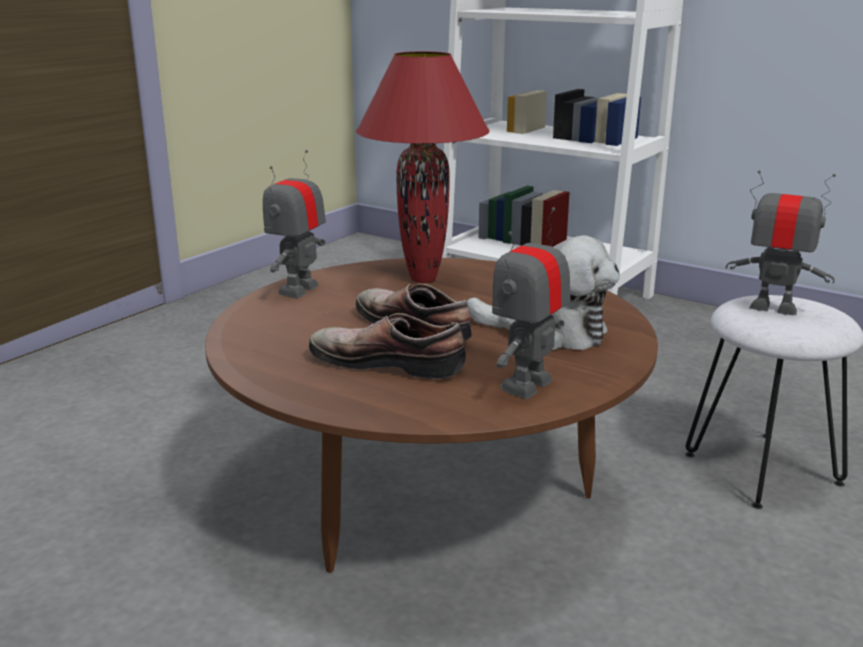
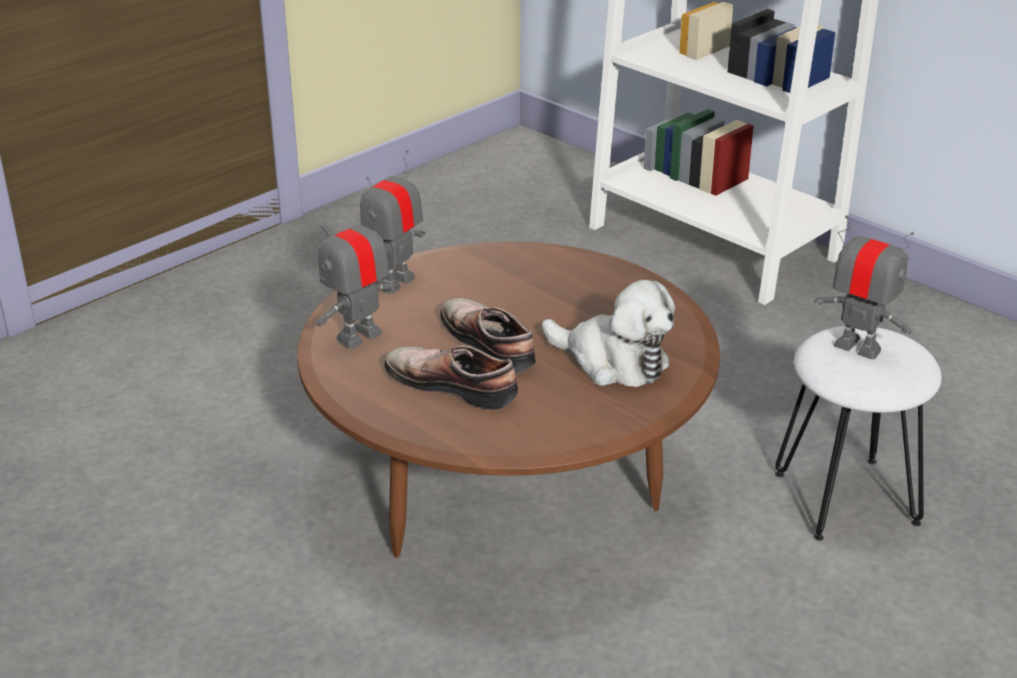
camera: 10 degrees right, 10 degrees up
(422, 279) = (519, 277): red table lamp -> none
(527, 385) = (566, 424): toy robot -> toy robot (359, 336)

